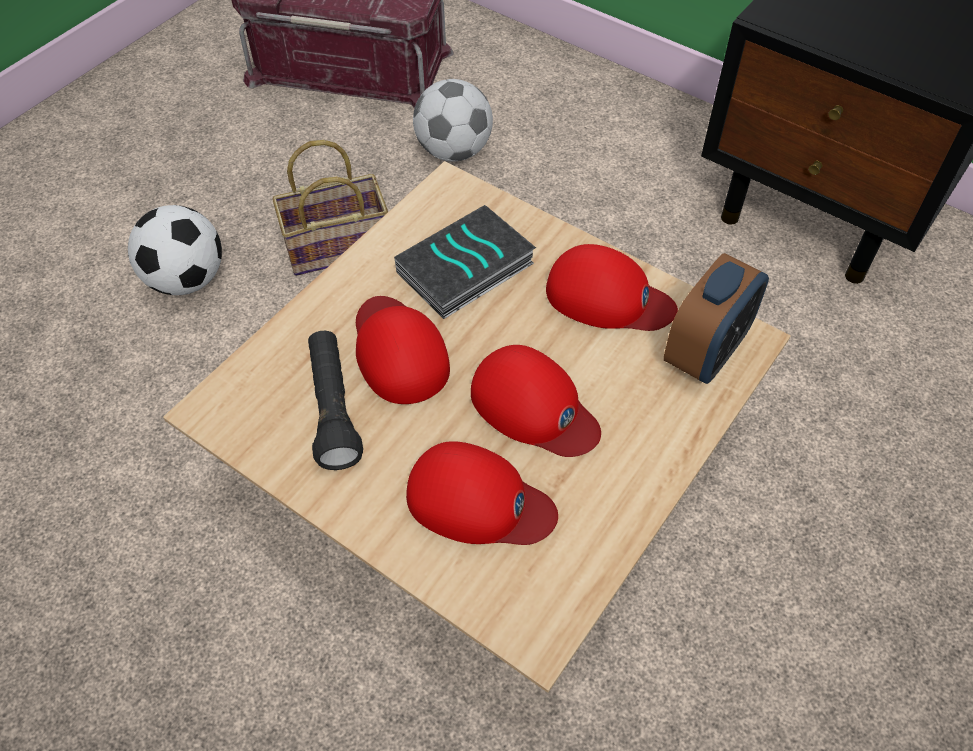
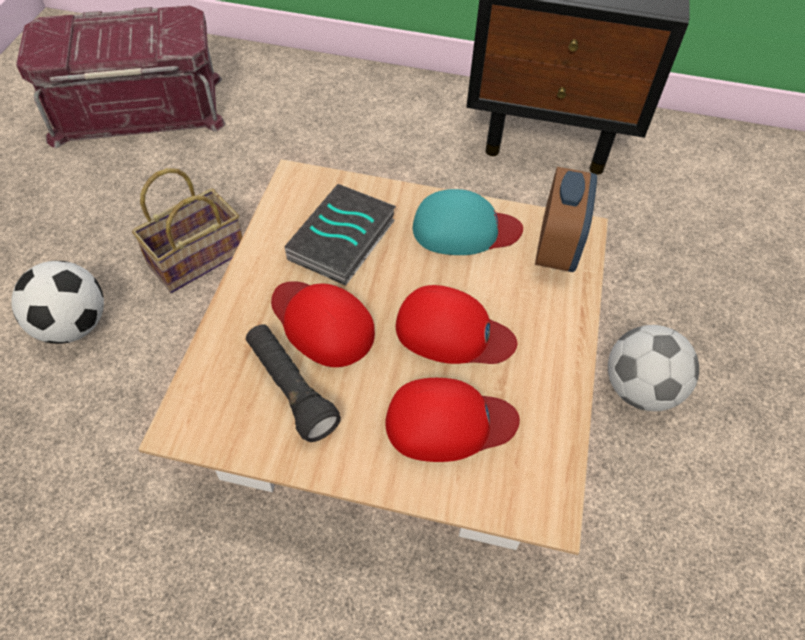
camera: 25 degrees left, 0 degrees up
(453, 151) = (259, 155): football -> football (639, 389)
(608, 297) = (464, 230): red cap -> turquoise cap

